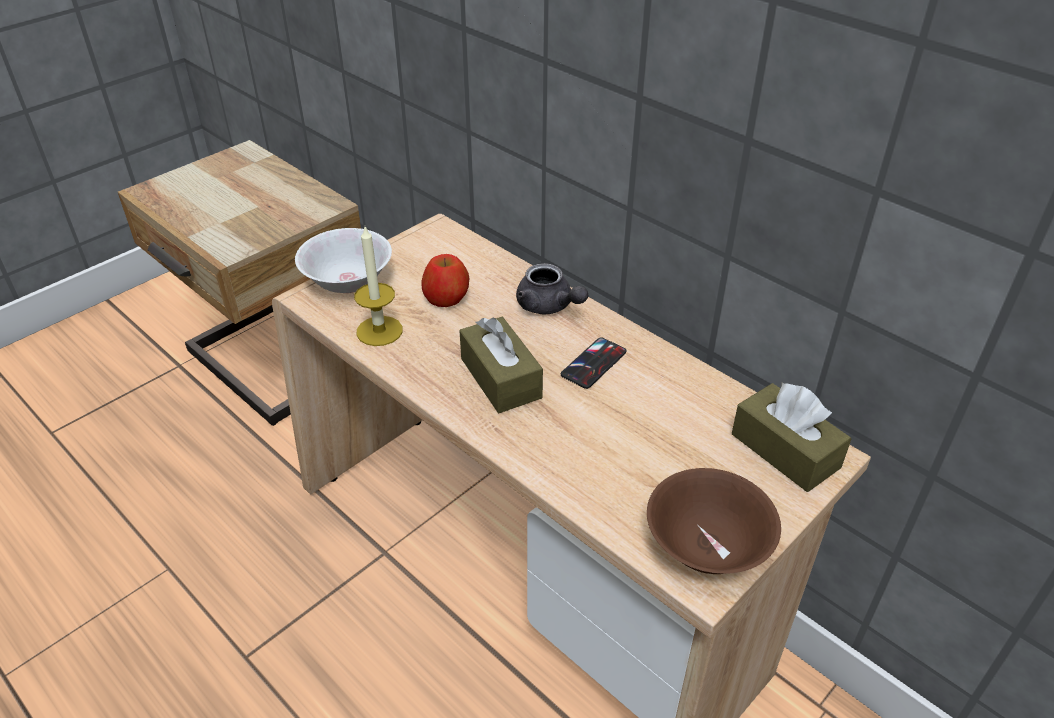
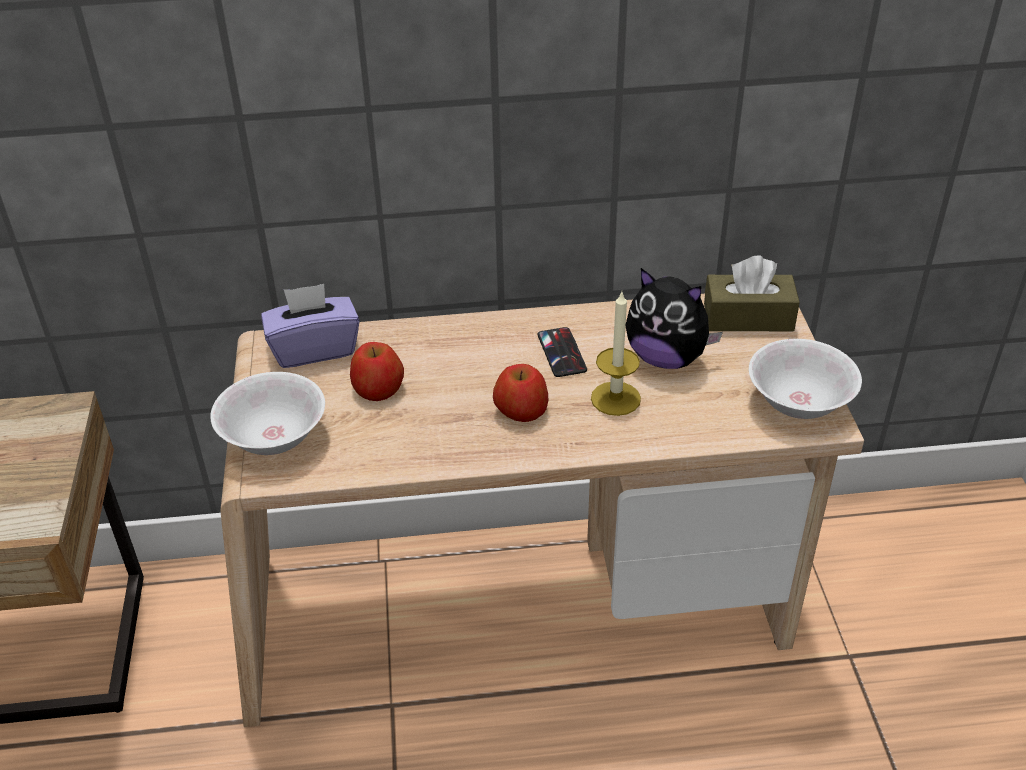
camera: 50 degrees left, 0 degrees up
(379, 331) = (373, 451): candle -> candle (615, 398)
(455, 248) = (314, 348): none -> purple tissue box
(500, 378) = (521, 410): brown tissue box -> apple
(549, 306) = (464, 338): grey teapot -> none
(662, 426) = (666, 358): none -> plush toy
(706, 548) = (799, 404): brown bowl -> white bowl

